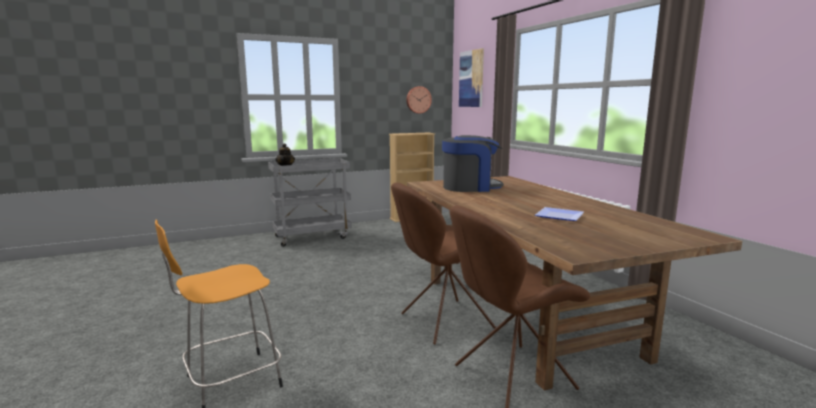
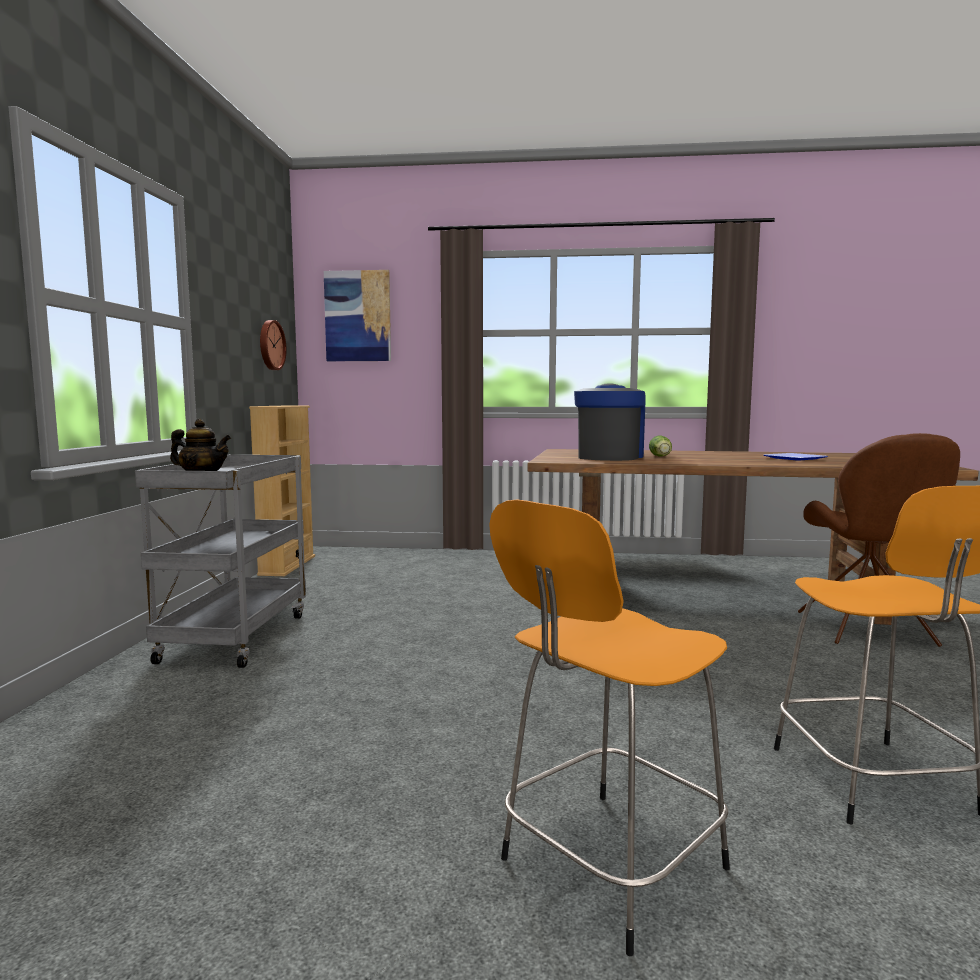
camera: 60 degrees left, 5 degrees down
(150, 330) = (608, 867): none -> orange stool
(443, 321) = (717, 626): brown chair -> none
(497, 193) = (661, 456): none -> lettuce

